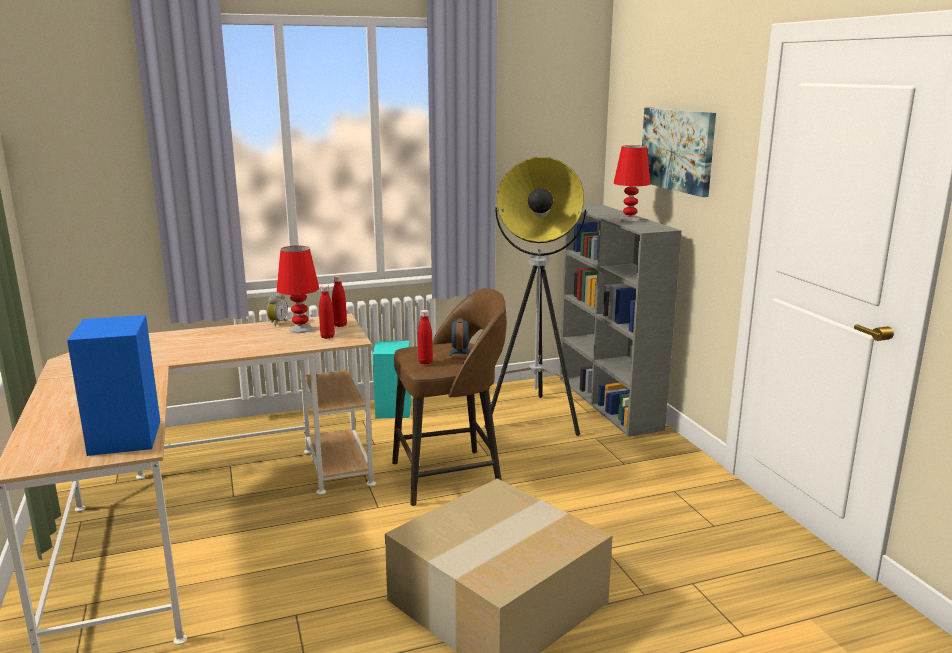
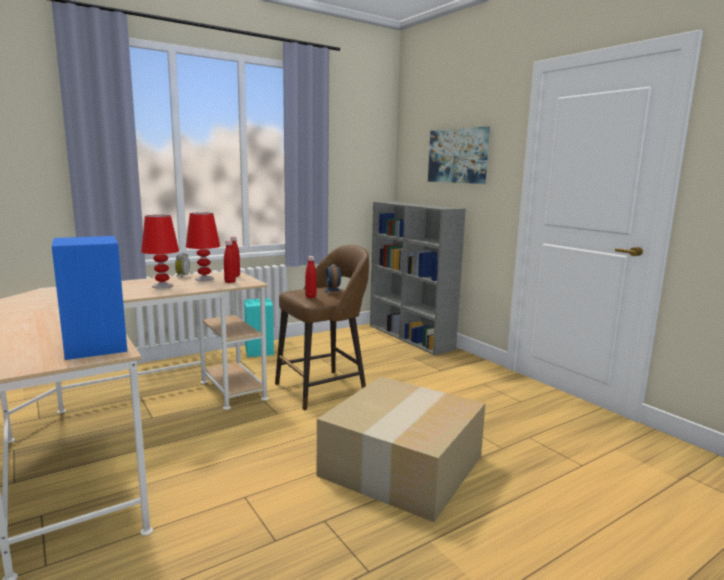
camera: 15 degrees left, 5 degrees down
(535, 418) = (365, 349): floor lamp -> none
(629, 220) = (425, 205): red table lamp -> red table lamp (162, 286)

